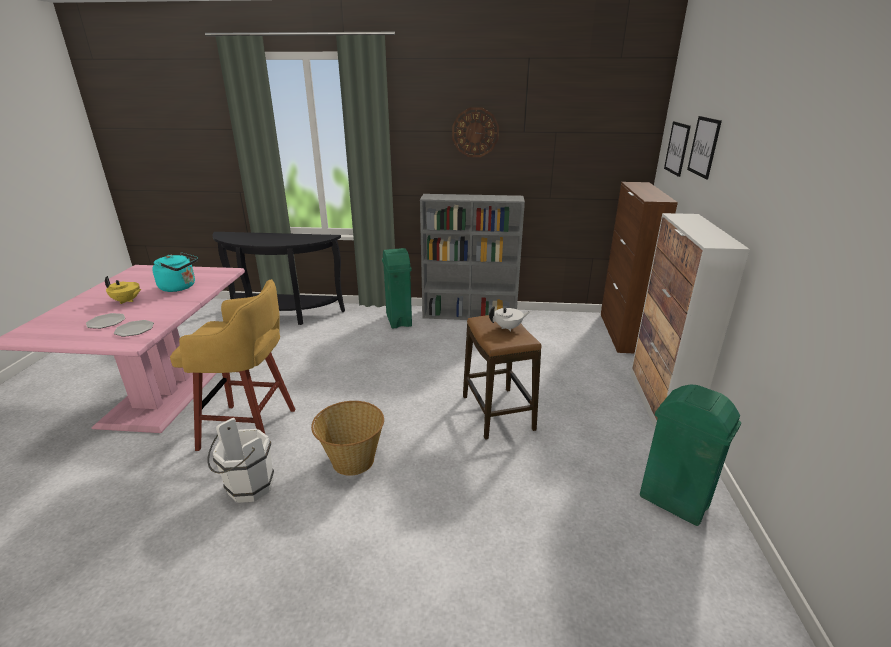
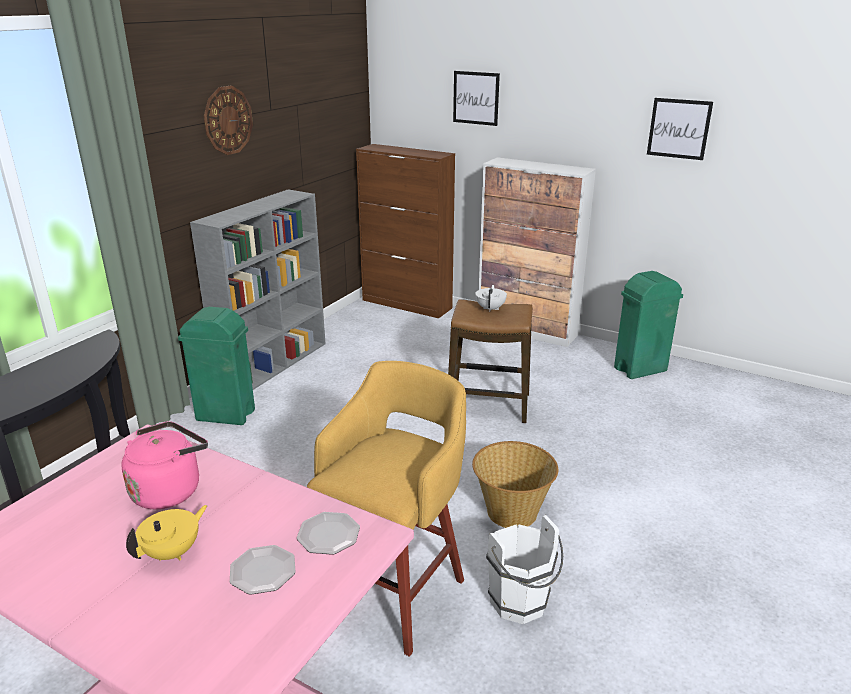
camera: 65 degrees left, 0 degrees up
(180, 287) = (169, 490): turquoise kettle -> pink kettle
(677, 148) = (417, 103): picture -> picture (679, 128)

